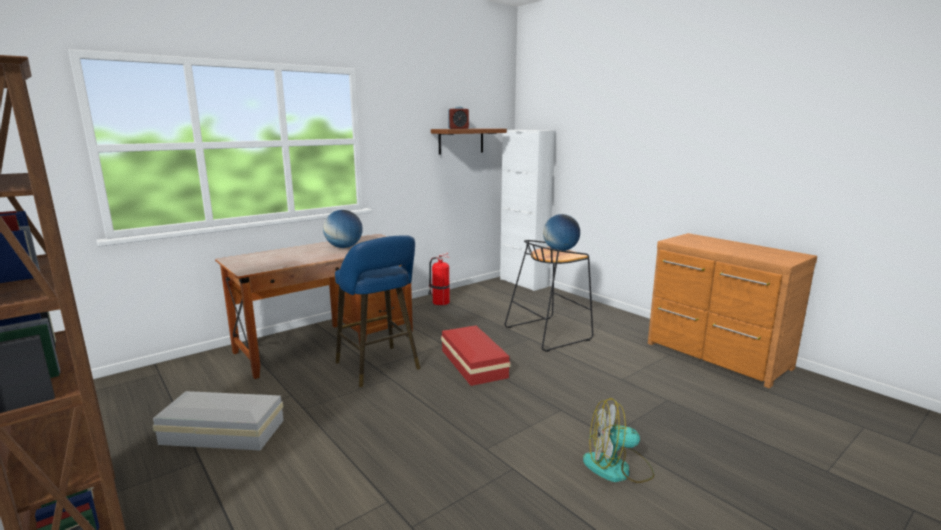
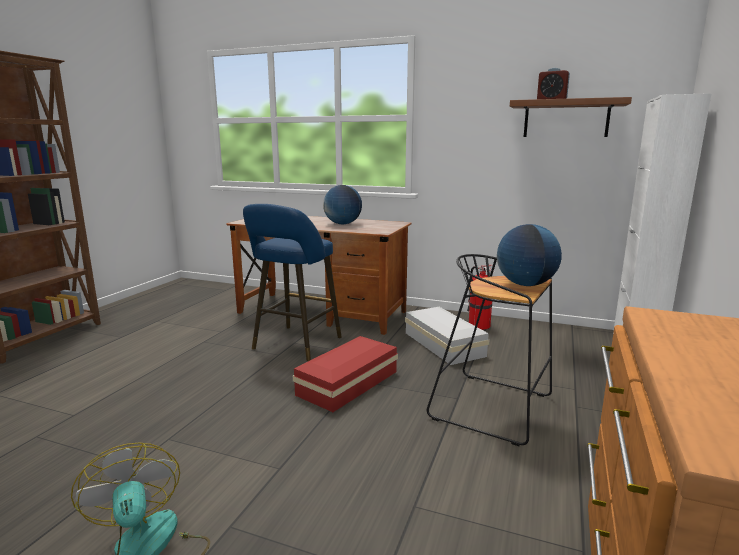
camera: 60 degrees right, 0 degrees up
(222, 431) = (160, 329): white storage box -> white storage box (444, 343)

